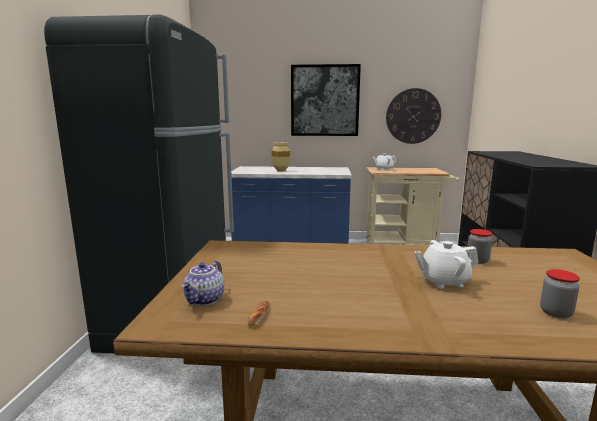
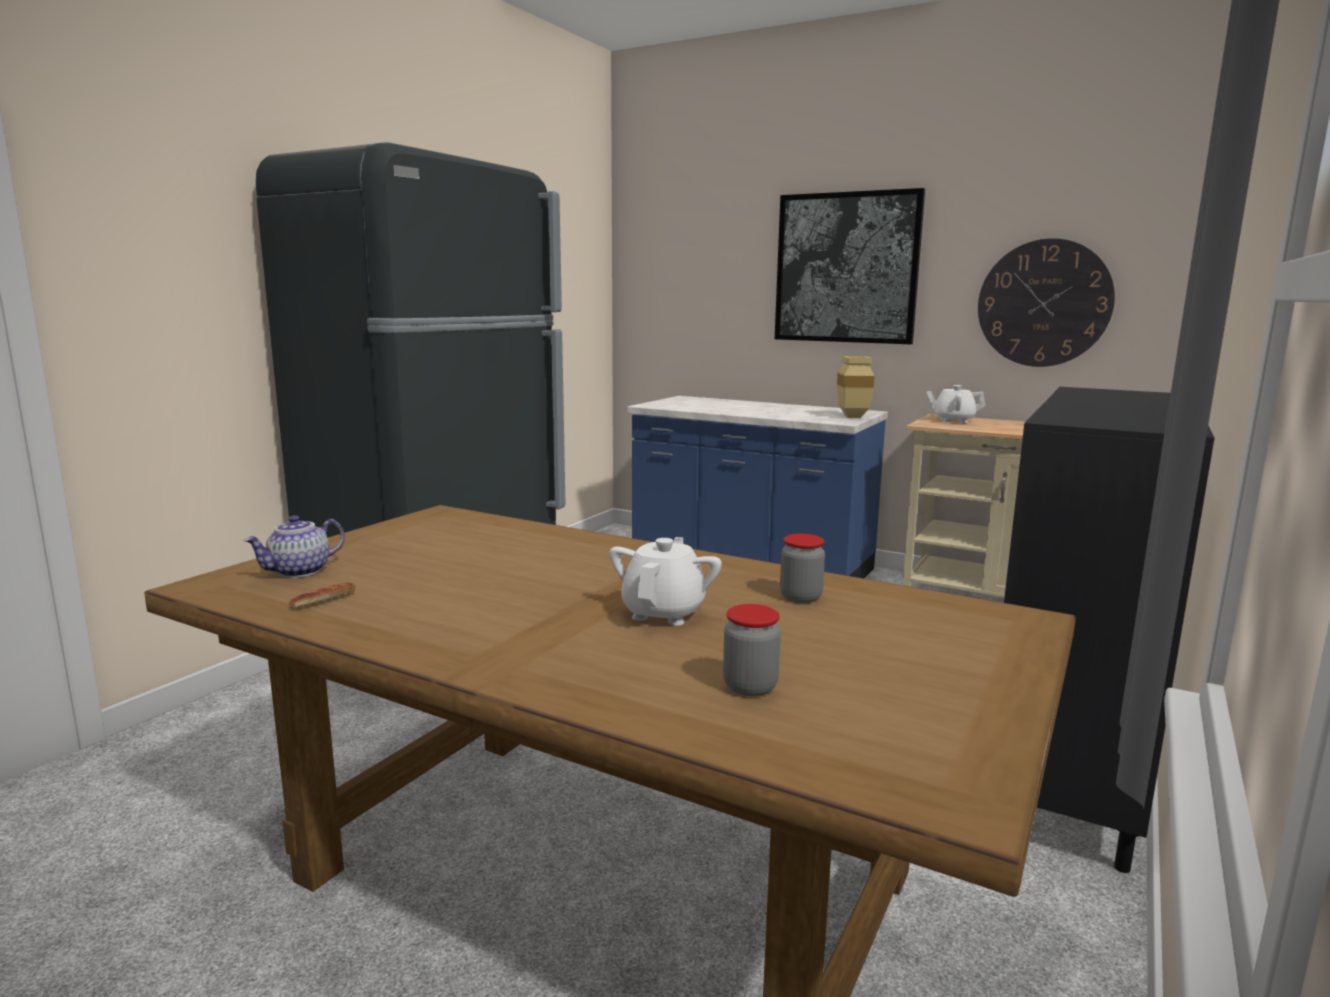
camera: 25 degrees right, 0 degrees up
(281, 171) = (733, 409): beige vase -> beige vase (854, 417)
(443, 281) = (664, 612): white teapot -> white teapot turned 90 degrees clockwise

